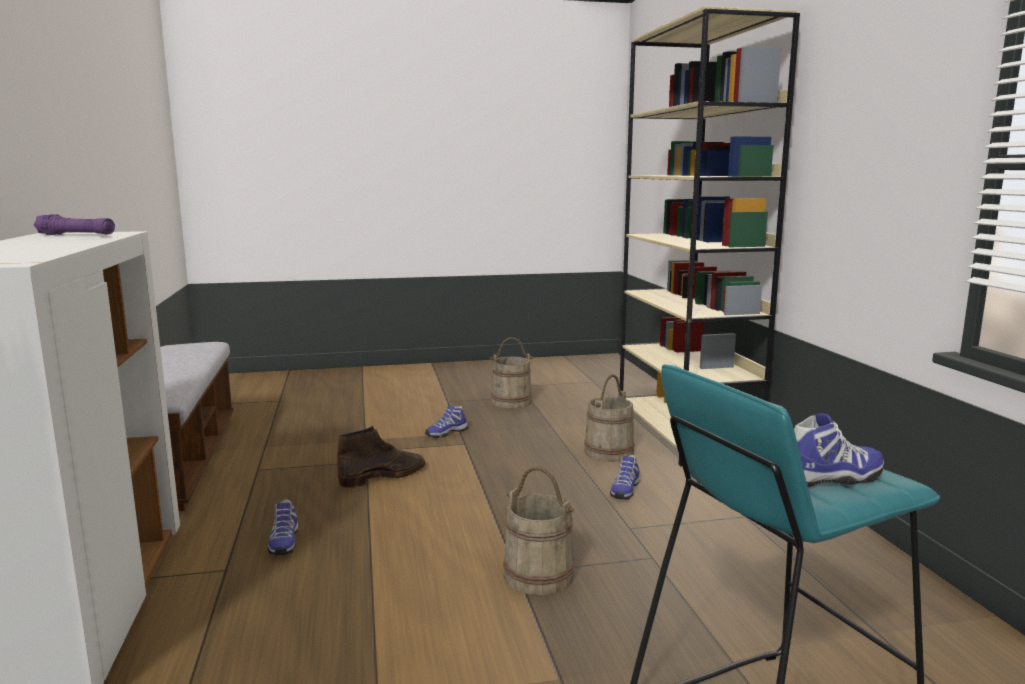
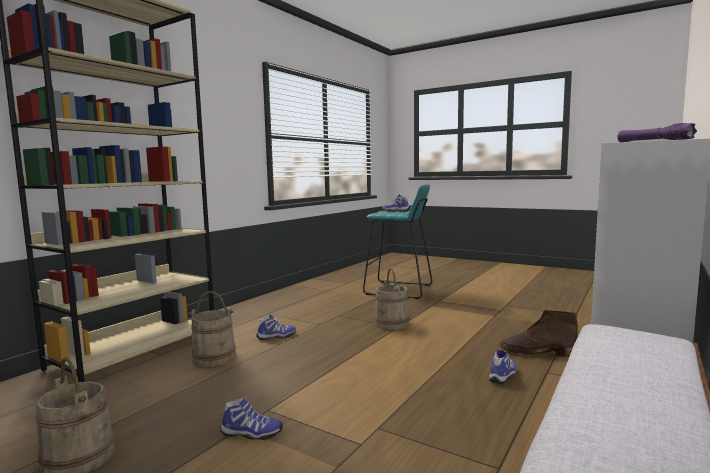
camera: 135 degrees left, 5 degrees down
(383, 476) = (385, 402): brown boot -> brown boot (536, 352)

